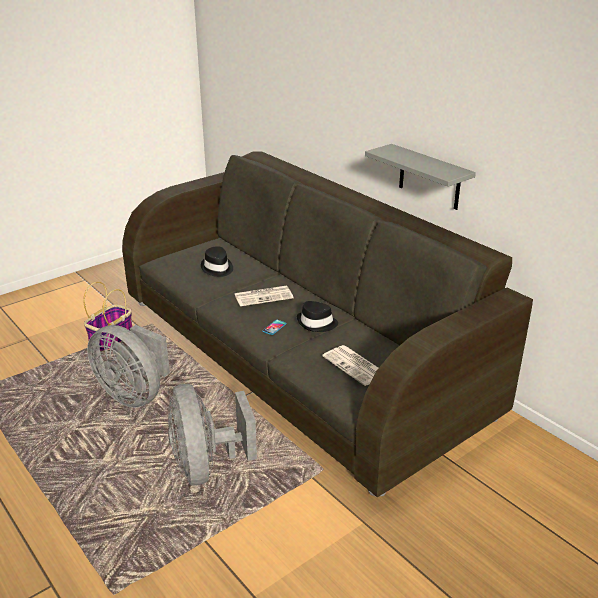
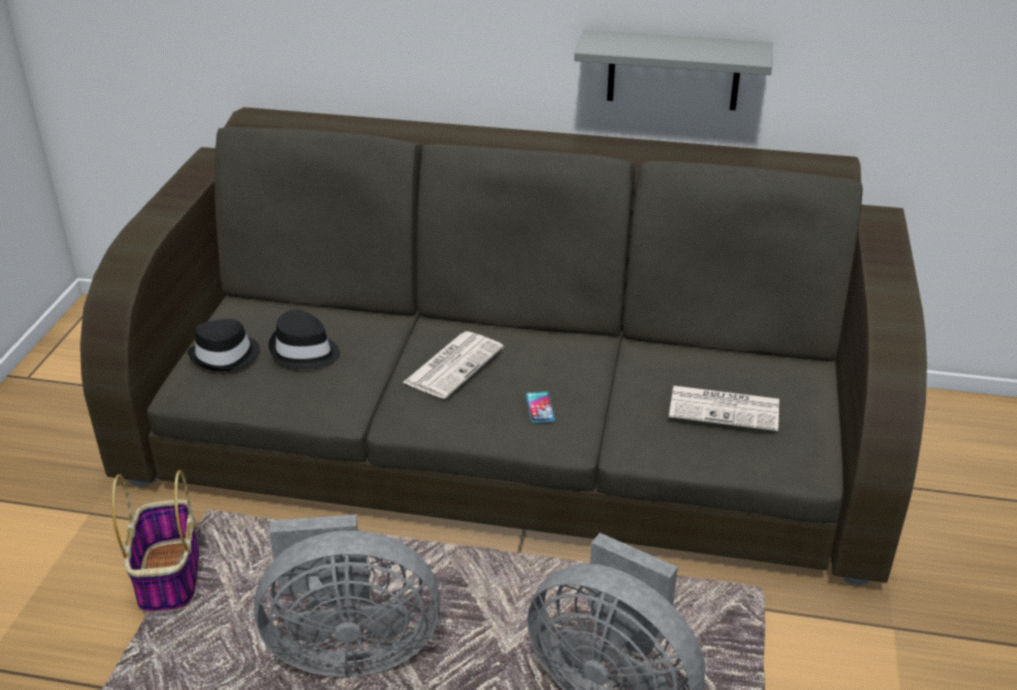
camera: 40 degrees left, 5 degrees up
(317, 323) = (590, 371): black hat -> black hat (225, 356)

